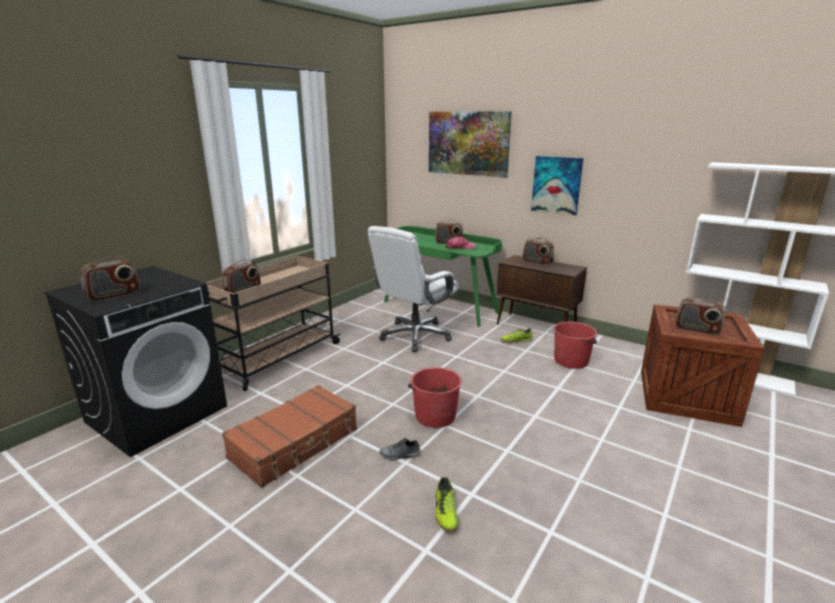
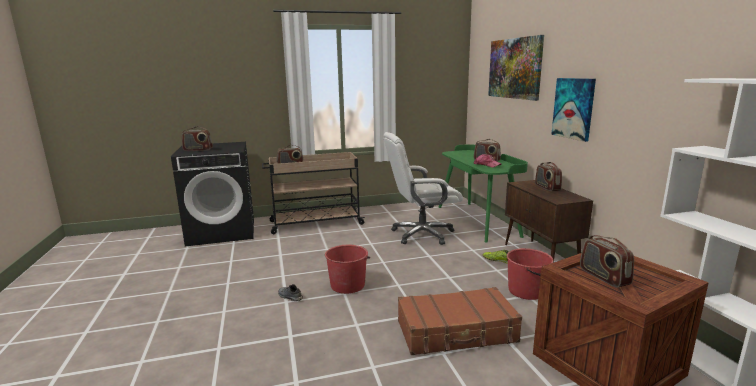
camera: 40 degrees right, 5 degrees down
(295, 444) = (251, 268): brown suitcase -> brown suitcase (456, 332)
(445, 512) = (260, 337): shoe -> none

